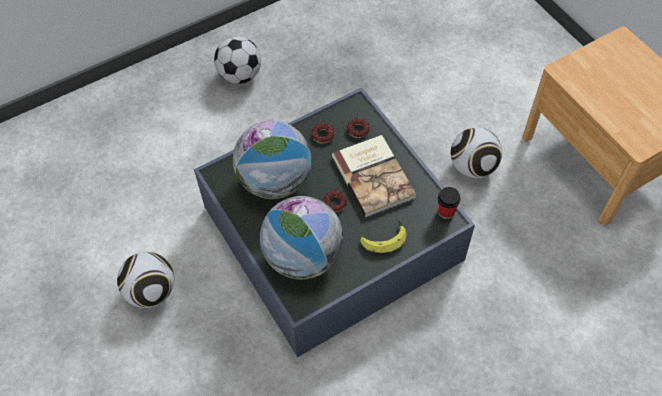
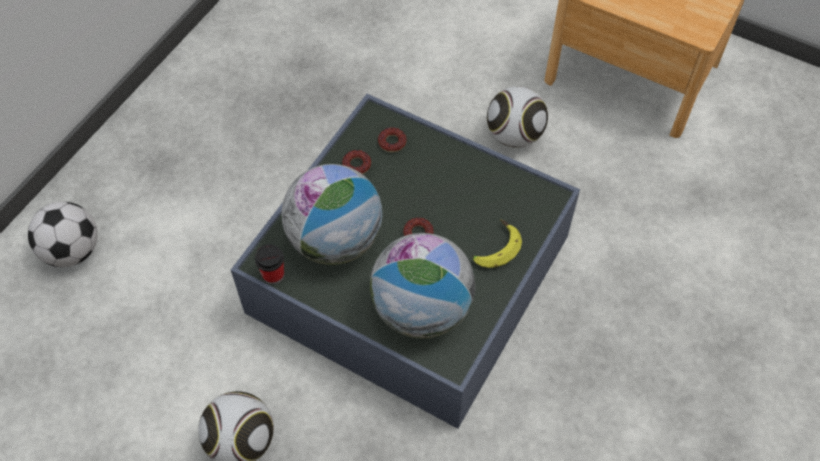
camera: 30 degrees left, 0 degrees up
(240, 75) = (191, 143): football -> football (72, 251)
(374, 176) = (442, 185): book -> none
(446, 211) = (542, 189): cup -> cup (273, 275)

